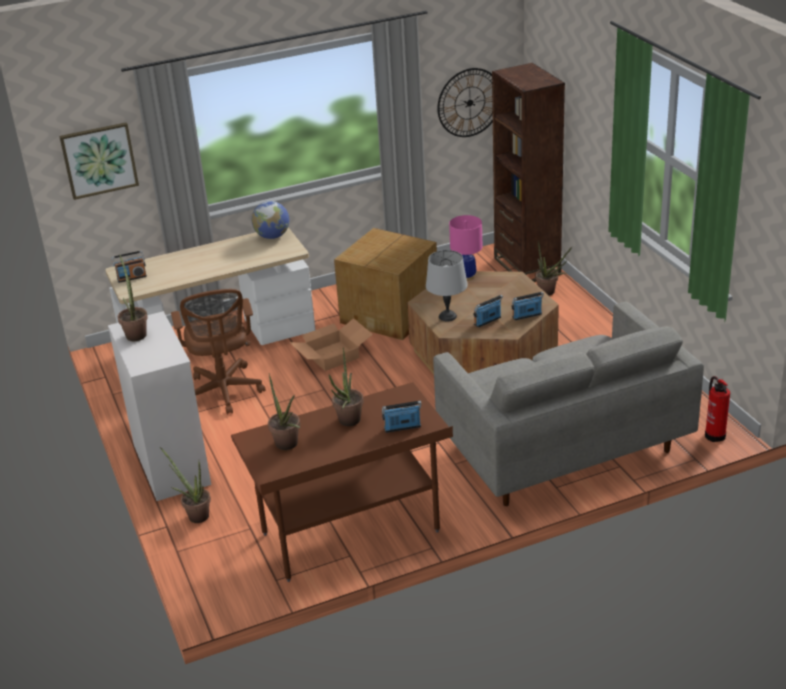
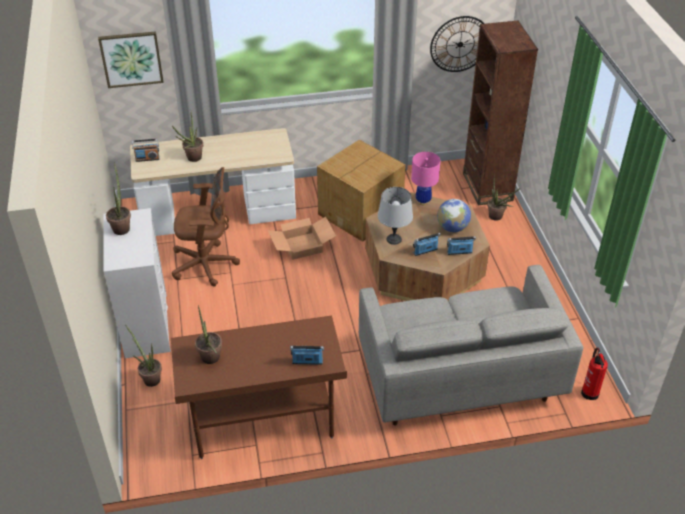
camera: 10 degrees right, 10 degrees up
(224, 393) = (207, 264): brown office chair -> brown office chair turned 90 degrees counterclockwise
(272, 236) = (270, 138): globe -> globe (452, 228)
(347, 423) = (265, 347): potted plant -> potted plant (192, 159)

